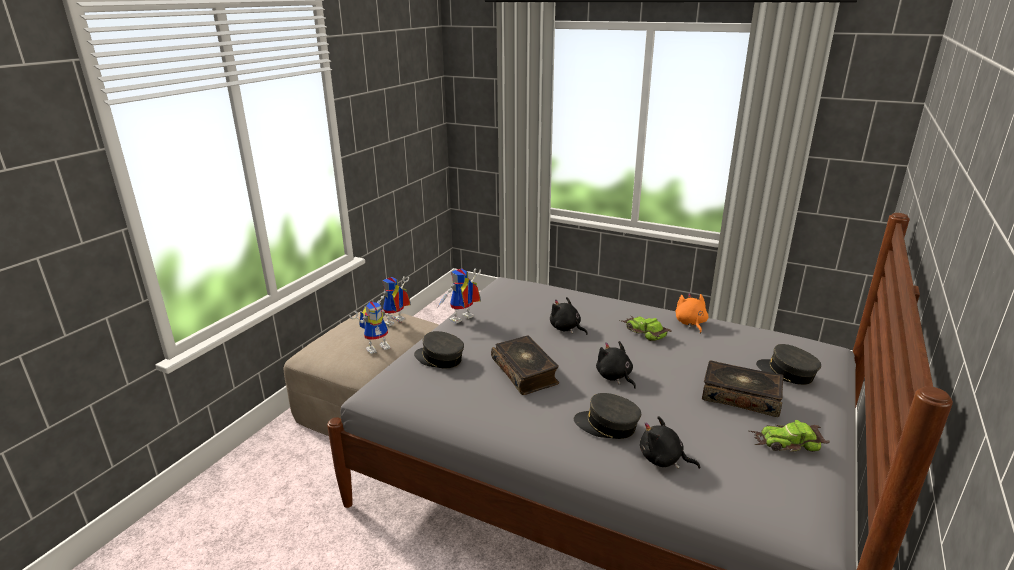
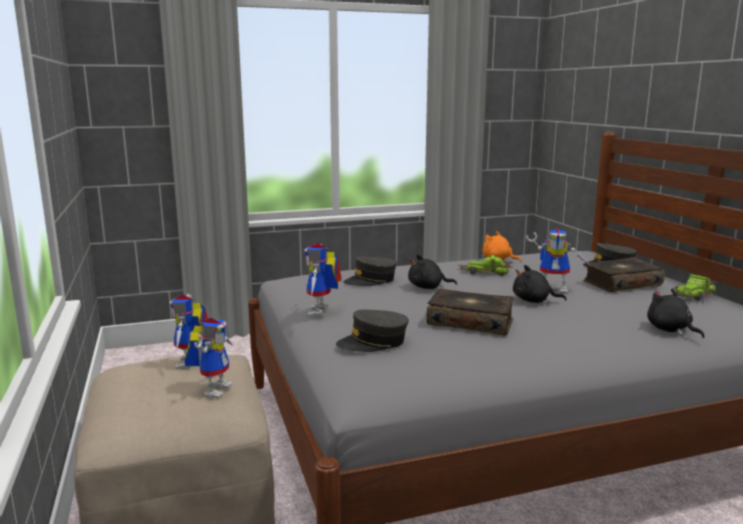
camera: 45 degrees left, 10 degrees down
(607, 425) = (600, 327): grey cap -> grey cap (371, 280)
(662, 374) = (555, 289): none -> toy robot
(663, 459) = (670, 330): black plush toy -> black plush toy turned 75 degrees clockwise

